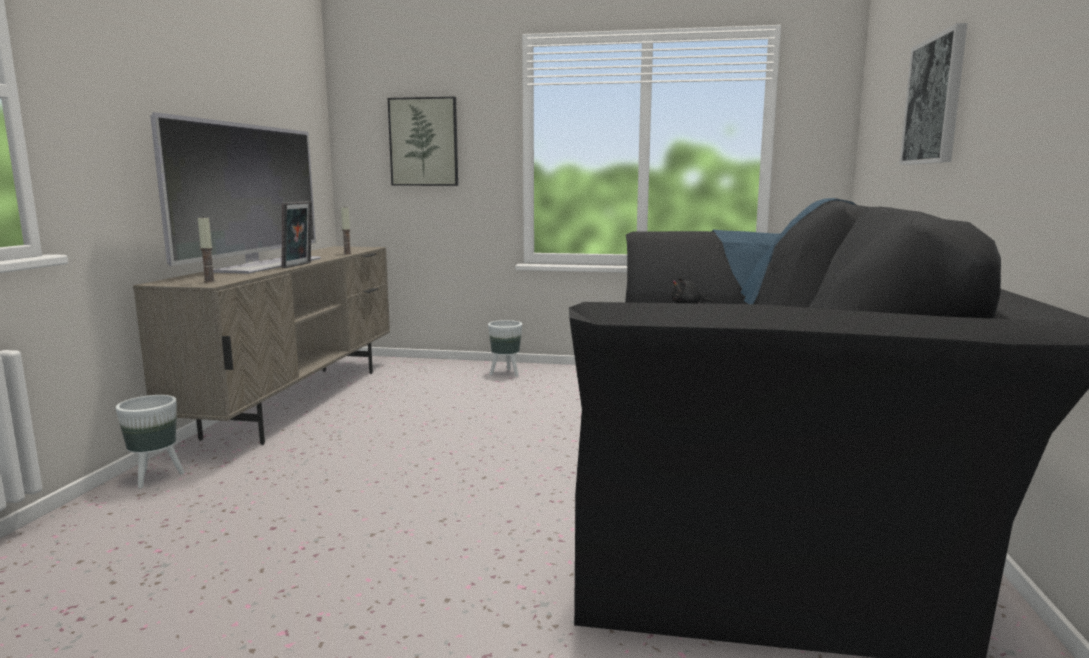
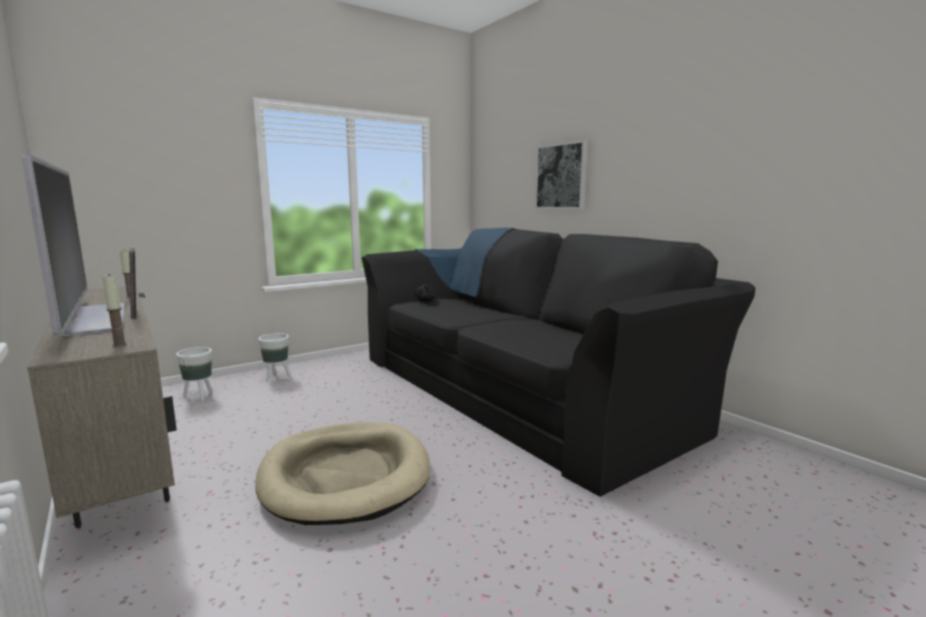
camera: 45 degrees left, 0 degrees up
(156, 478) = (106, 579): white planter -> white planter (199, 396)
(391, 478) = (345, 476): none -> beige dog bed
(424, 142) = (160, 184): picture -> none

